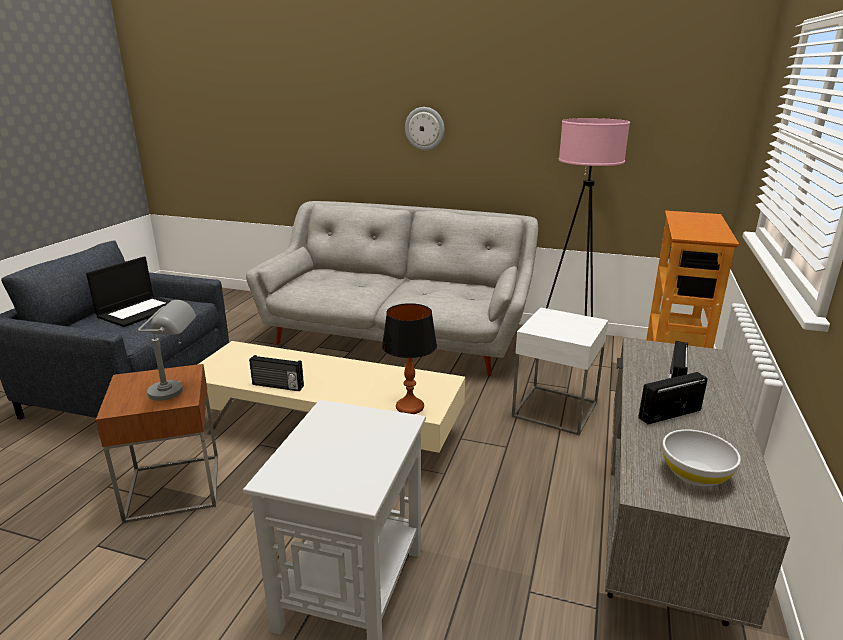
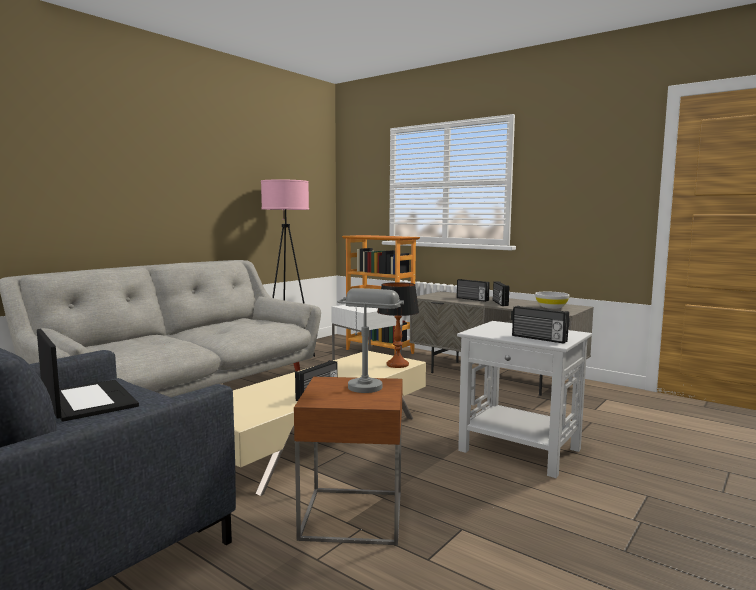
camera: 70 degrees left, 15 degrees down
(301, 462) = (538, 338): none -> radio
(424, 128) = (137, 188): wall clock -> none

